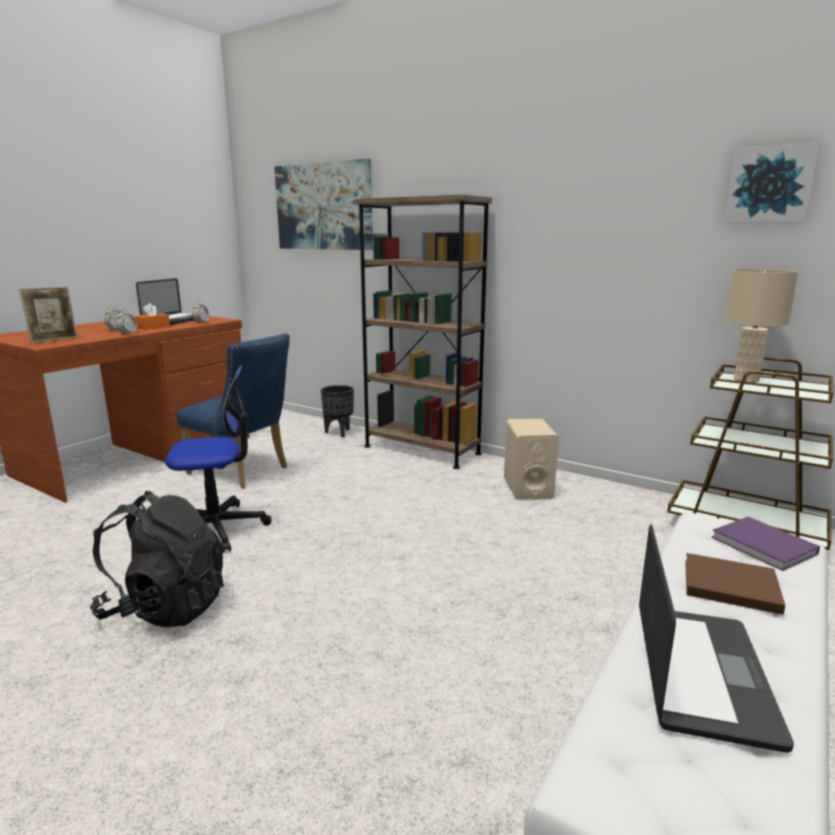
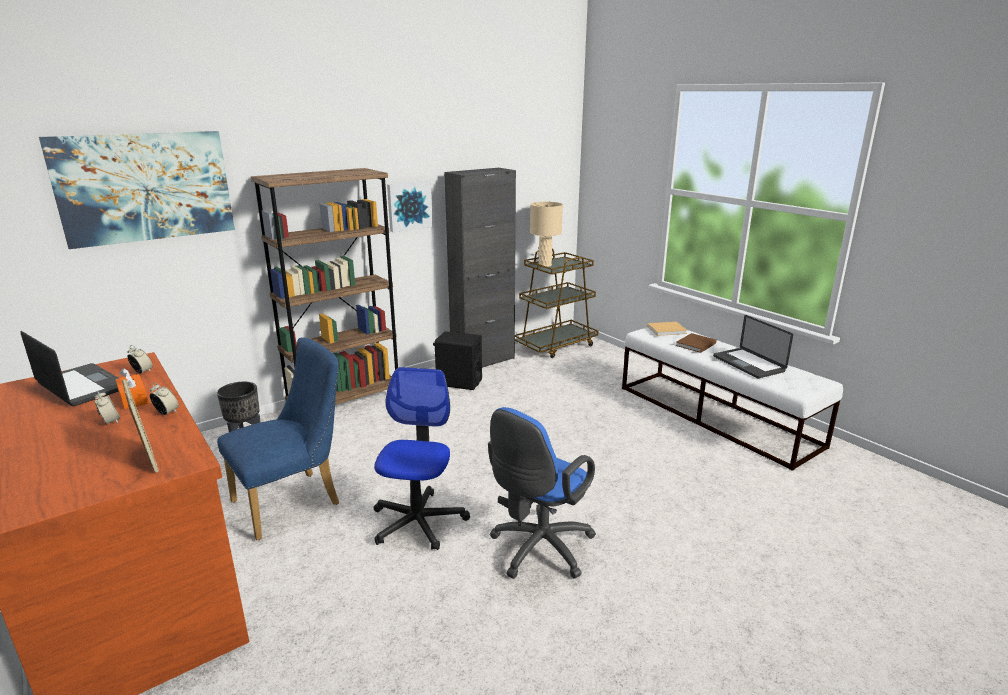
camera: 70 degrees left, 5 degrees up
(165, 607) = (538, 550): black backpack -> blue office chair
(527, 488) = (459, 382): beige speaker -> black speaker
(606, 489) = (483, 361): none -> black cabinet
(702, 673) = (748, 364): laptop -> laptop turned 150 degrees counterclockwise
(766, 546) = (667, 330): purple book -> beige book
(770, 185) = (527, 154): picture -> picture (409, 205)

